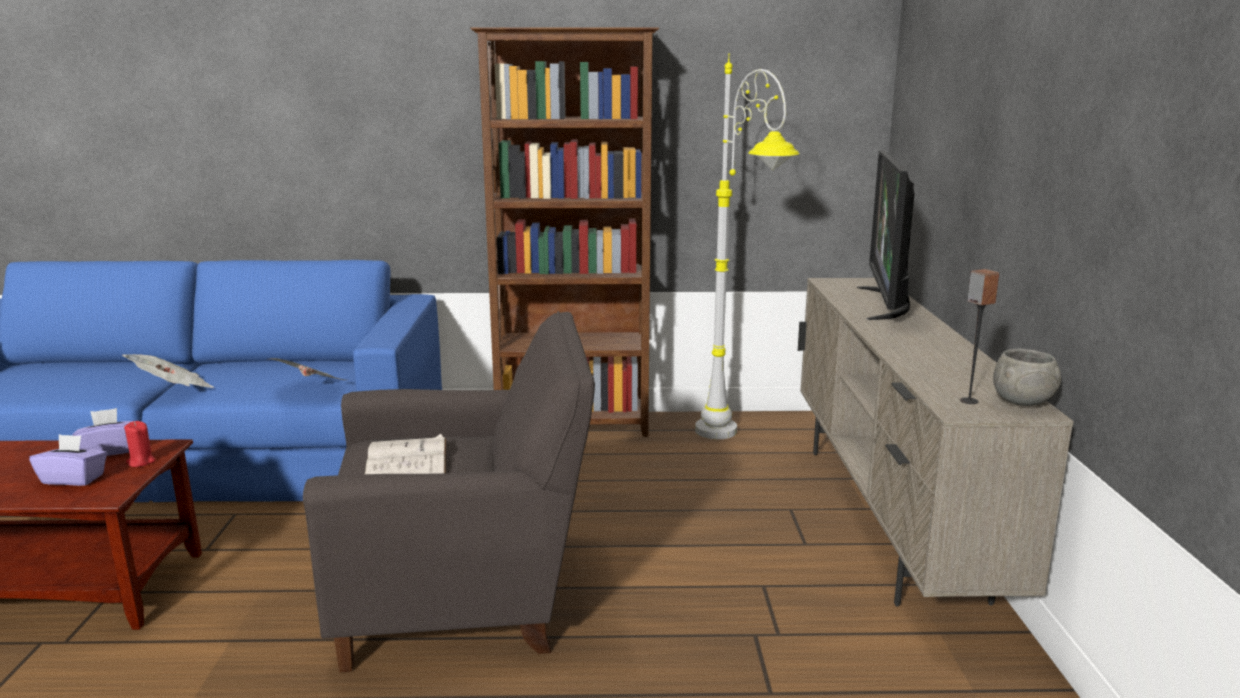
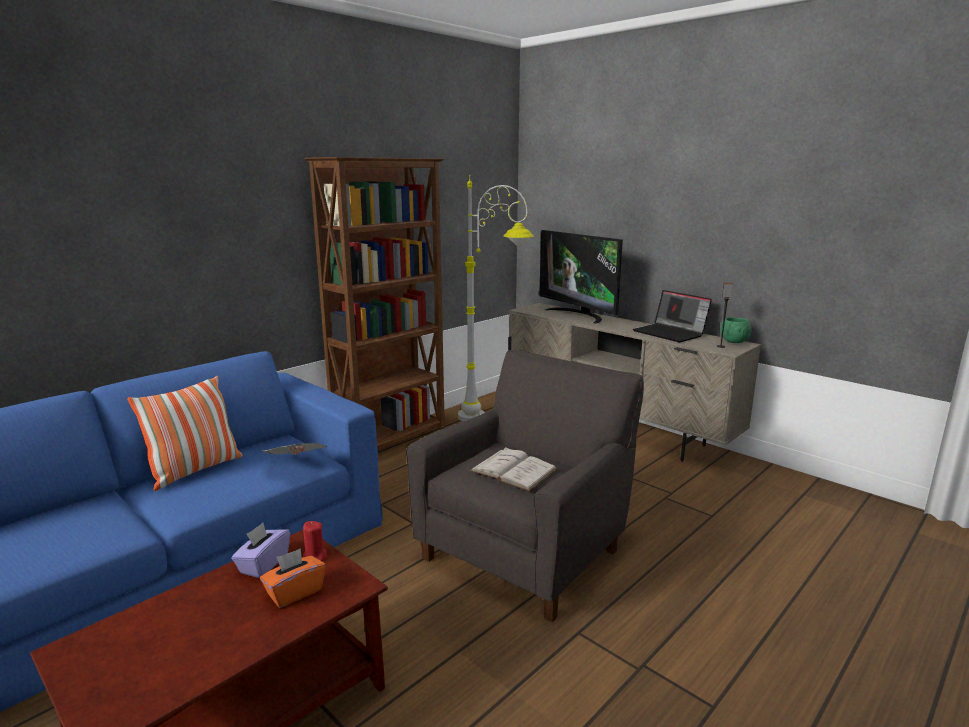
camera: 45 degrees left, 0 degrees up
(74, 479) = (294, 592): purple tissue box -> orange tissue box
(173, 390) = (175, 510): newspaper -> none
(248, 366) = (195, 470): none -> pillow
(948, 361) = (670, 333): none -> laptop
(1022, 402) = (733, 342): grey bowl -> green bowl

